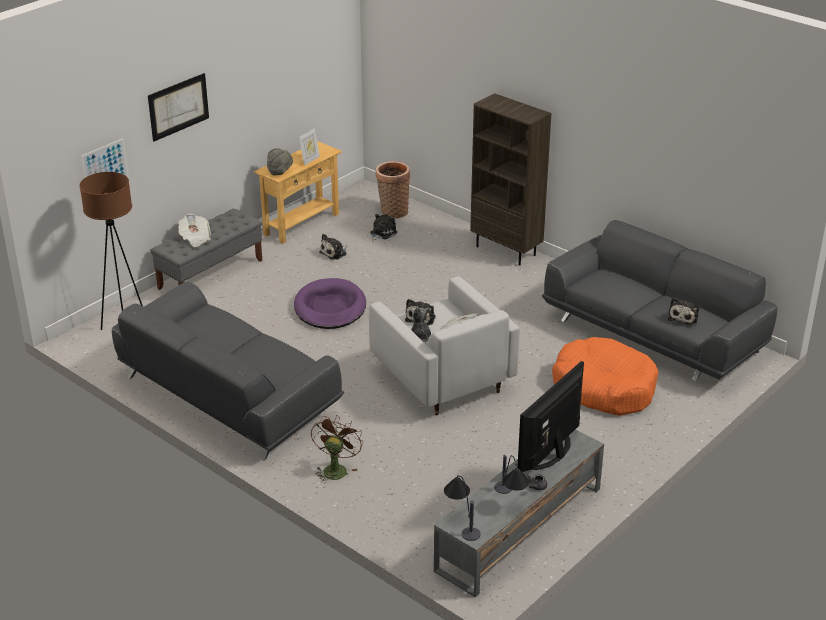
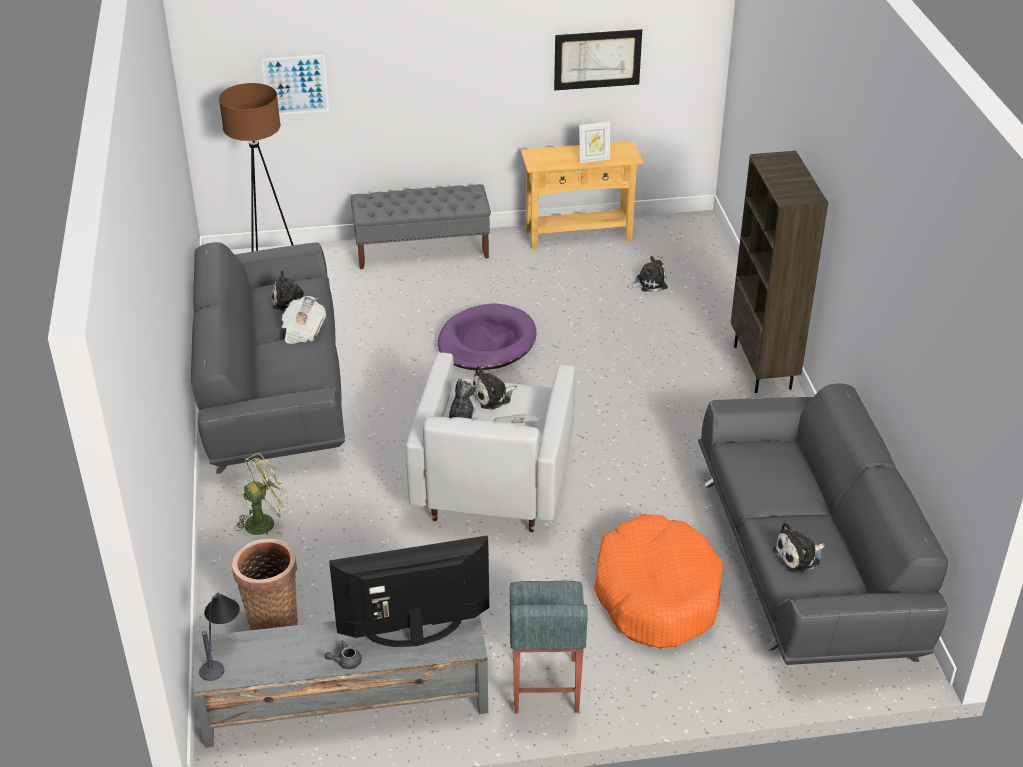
camera: 40 degrees right, 5 degrees up
(178, 106) = (411, 39): picture -> picture (597, 59)
(195, 238) = (400, 201): newspaper -> newspaper (302, 331)
(280, 172) = (545, 160): grey hat -> none
(334, 253) = (570, 283): plush toy -> plush toy (291, 301)
(335, 468) = (265, 521): brown fan -> green fan
(393, 211) = (694, 262): basket -> basket (272, 621)
(510, 499) = (301, 658): table lamp -> none
(610, 460) = (545, 686): none -> grey stool

